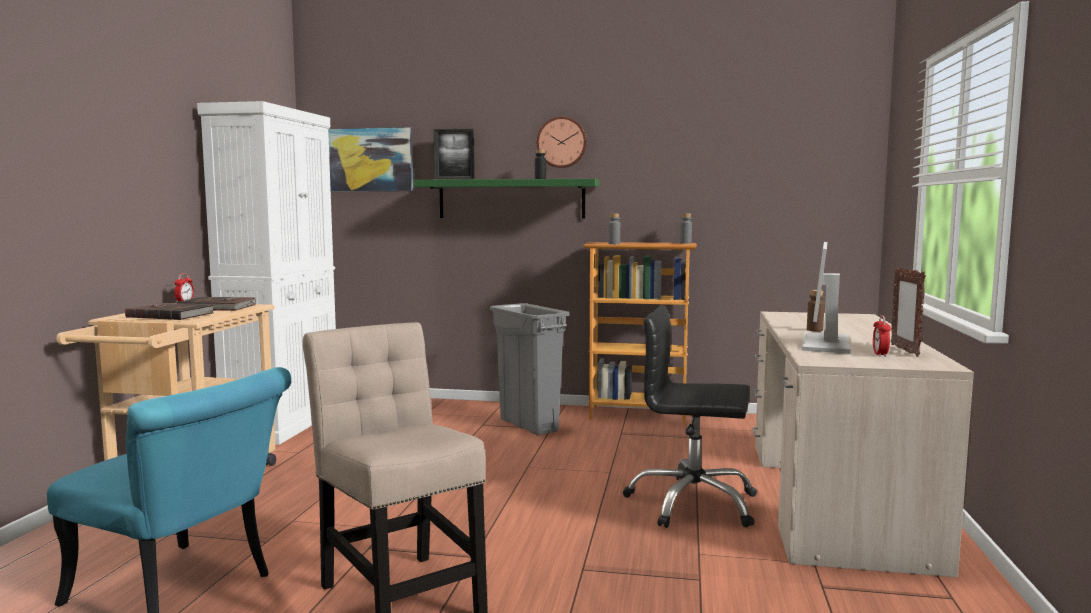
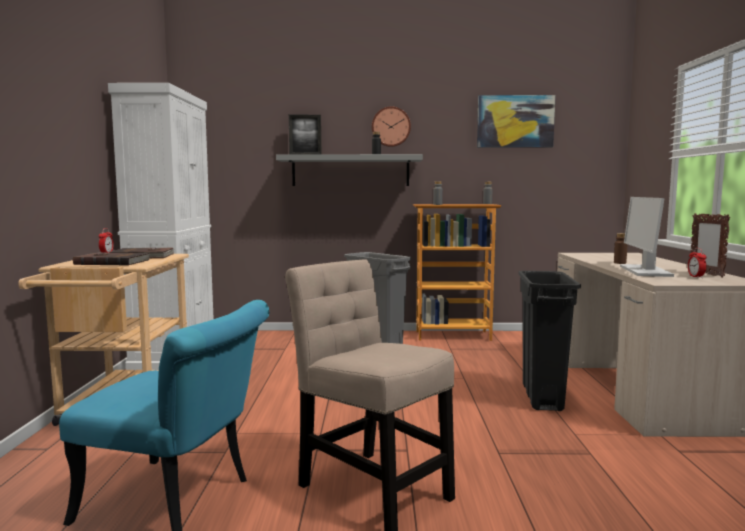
camera: 10 degrees left, 0 degrees up
(368, 160) = (231, 139): picture -> picture (515, 121)
(511, 199) = (350, 171): green shelf -> grey shelf
(692, 503) = (542, 397): black office chair -> black trash can

